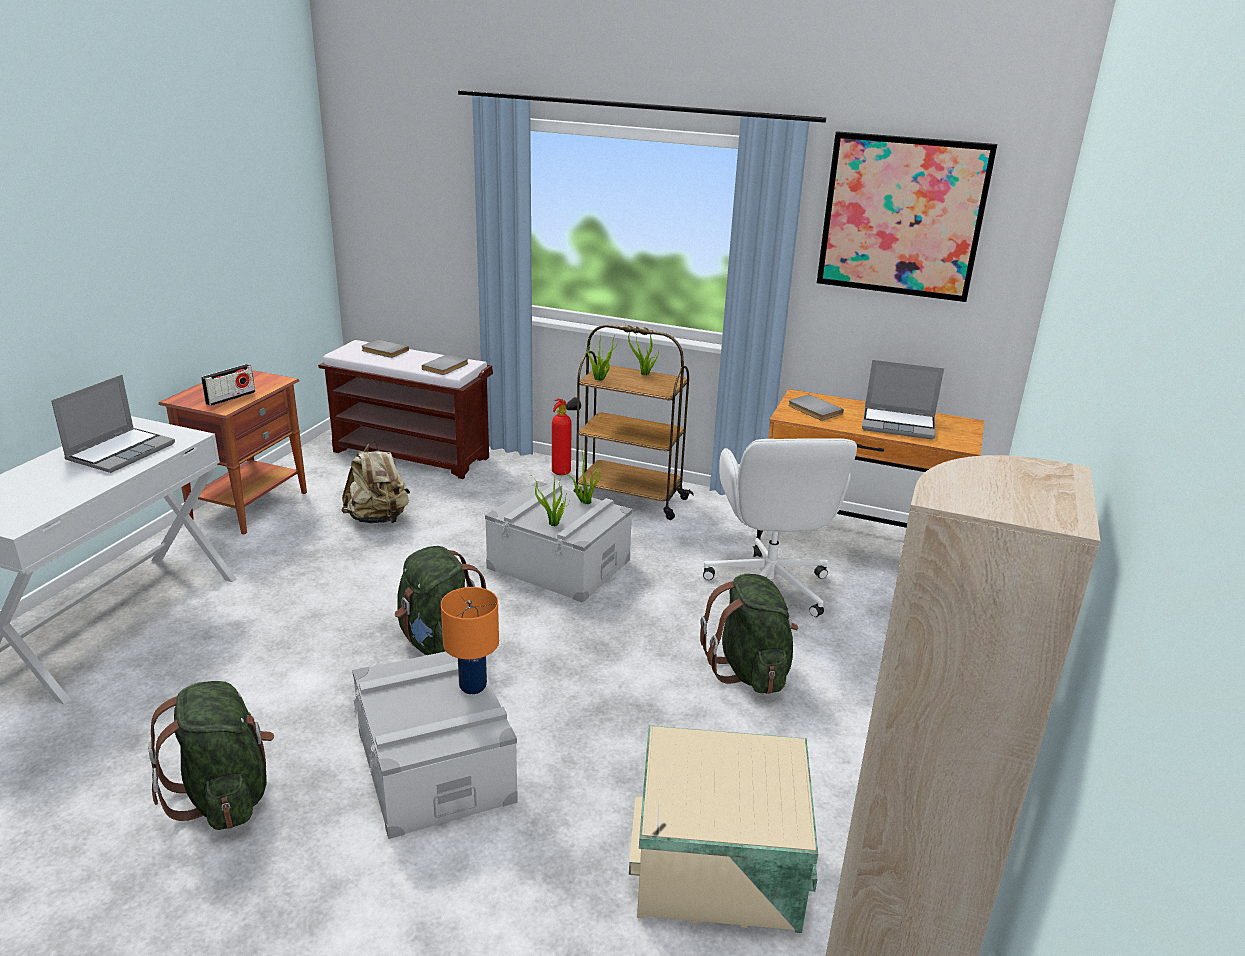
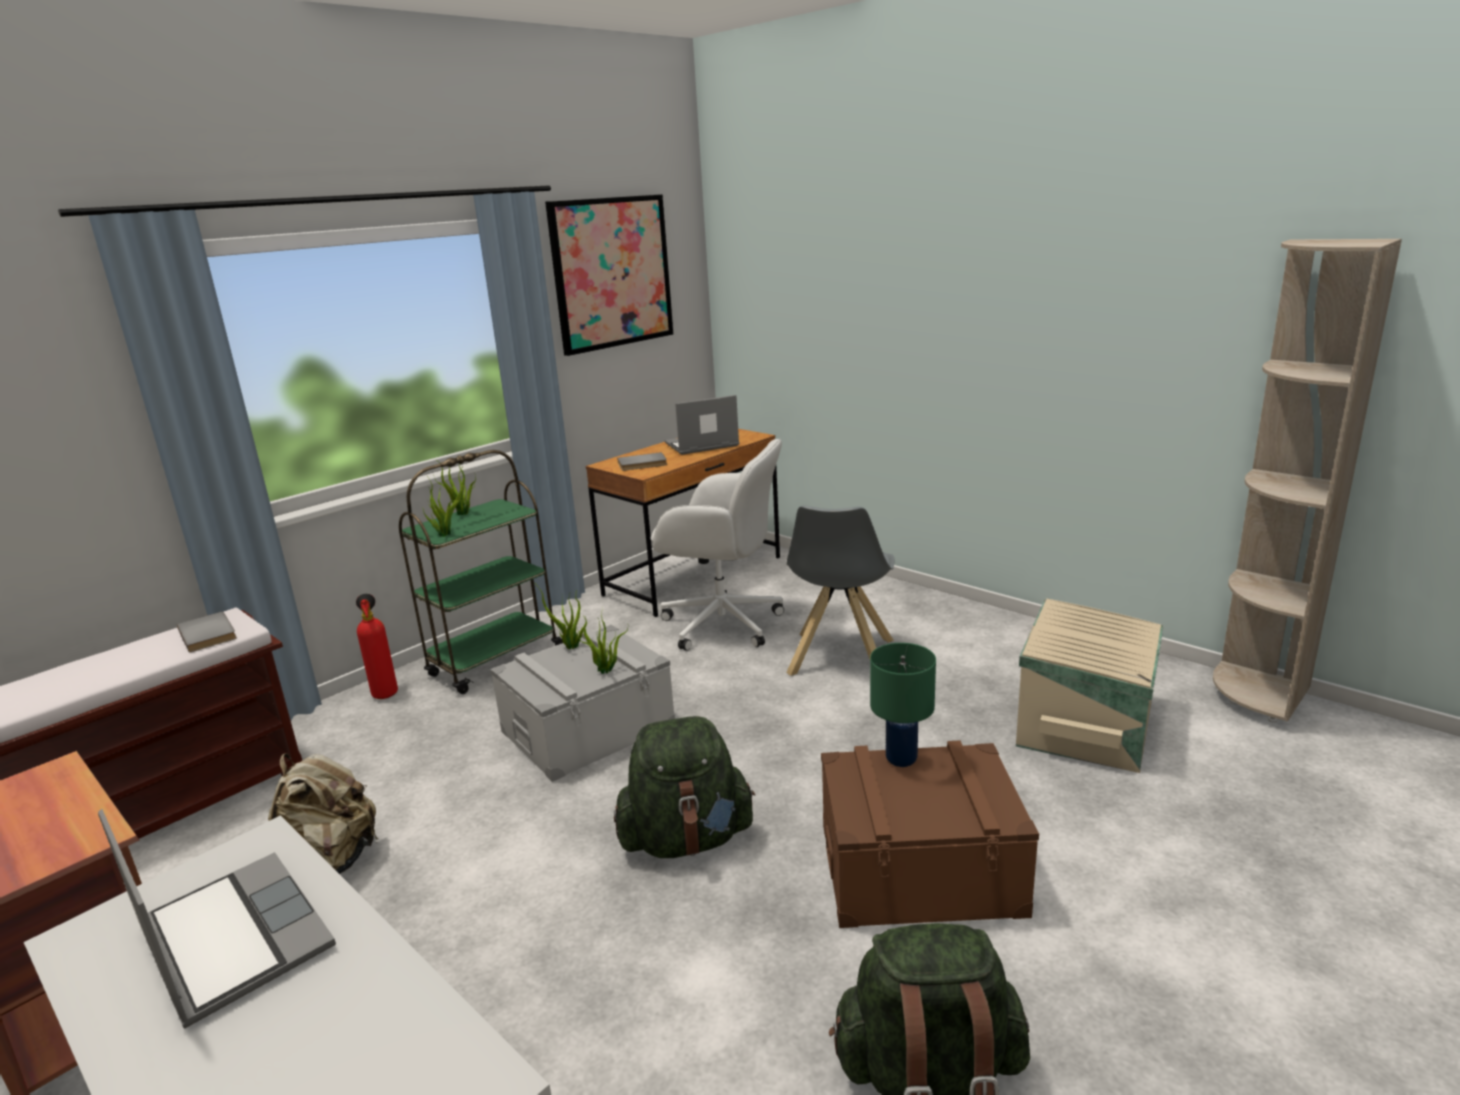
camera: 65 degrees left, 5 degrees down
(230, 398) = (54, 829): radio -> none
(384, 351) = (54, 678): grey book -> none
(435, 766) = (920, 868): grey storage box -> brown storage box
(473, 686) = (899, 759): orange table lamp -> green table lamp
(629, 498) = (495, 662): brown cart -> green cart
(750, 670) = (840, 659): green backpack -> grey chair
(899, 424) = (701, 445): laptop -> laptop turned 150 degrees counterclockwise

